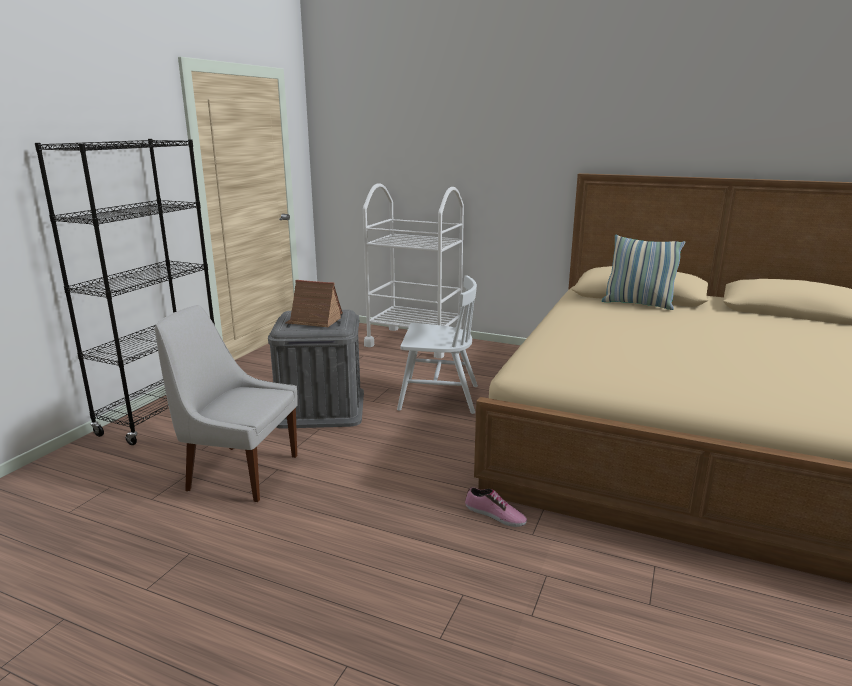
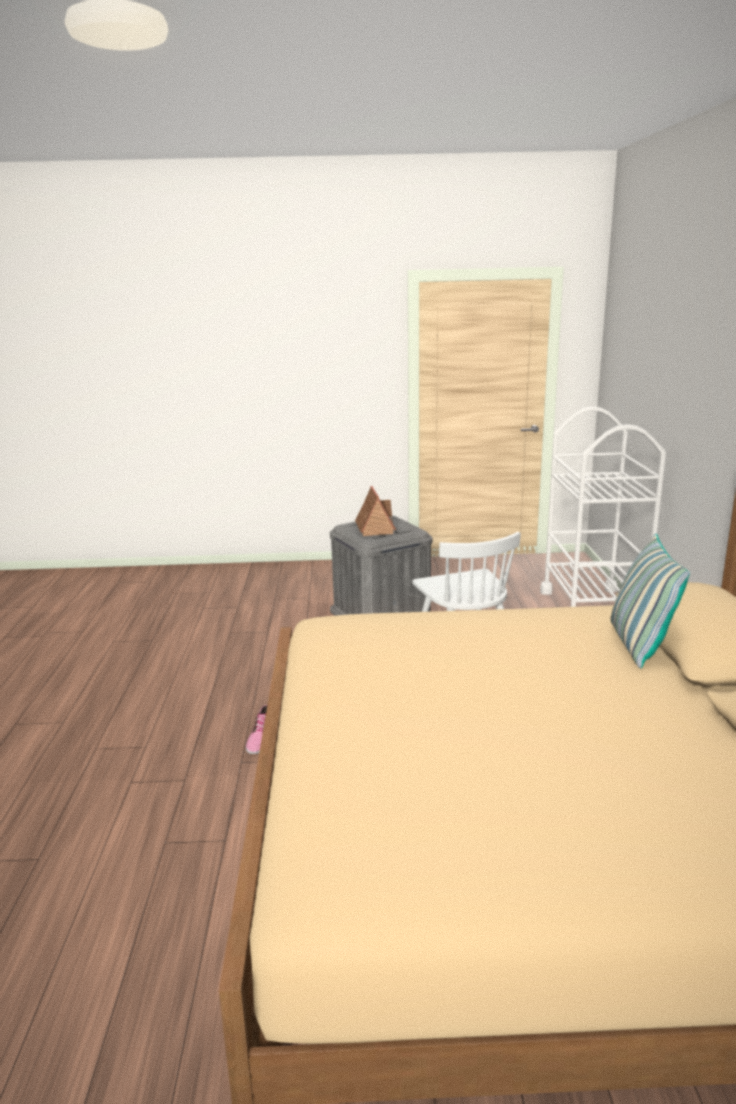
camera: 65 degrees right, 0 degrees up
(163, 414) = (312, 570): black bookcase -> none
(239, 472) = (253, 621): white chair -> none

